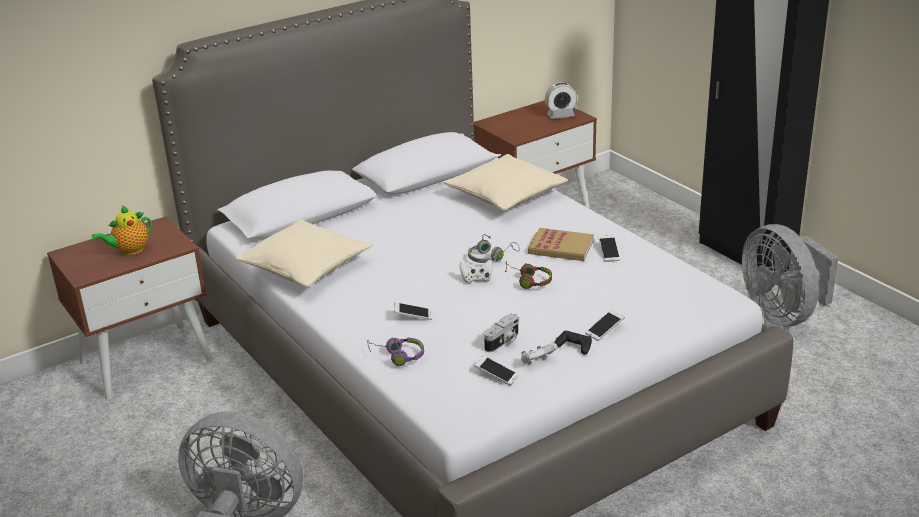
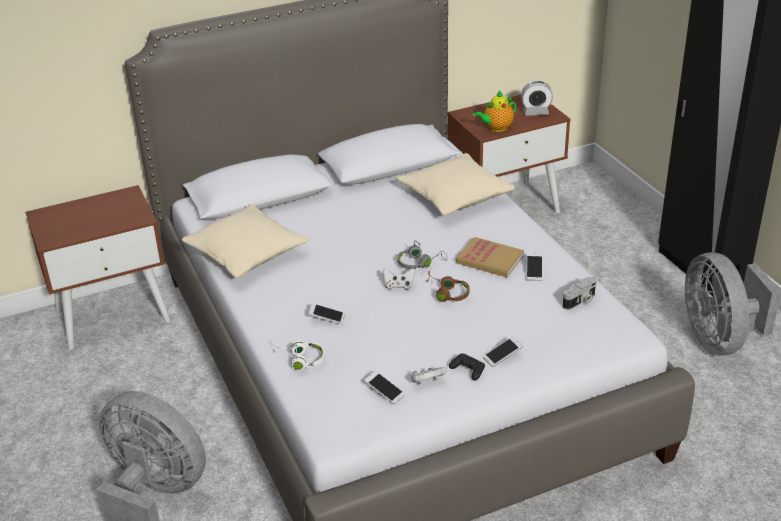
camera: 10 degrees right, 5 degrees up
(129, 250) = (96, 218): teapot -> teapot (496, 128)
(397, 356) = (300, 359): purple headphones -> white headphones
(503, 342) = (401, 357): camera -> camera (580, 301)

